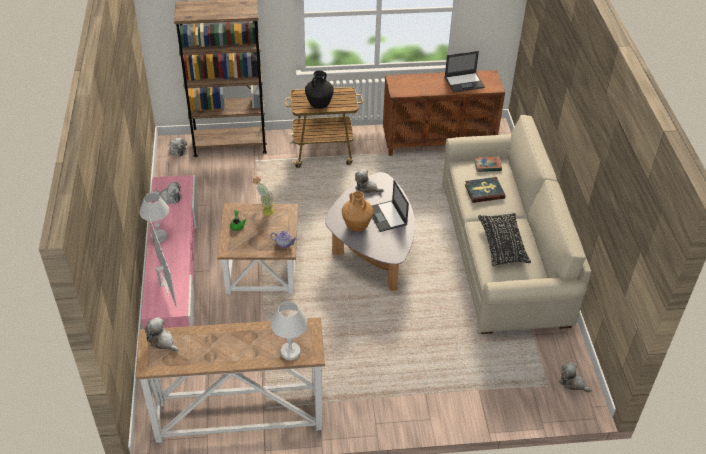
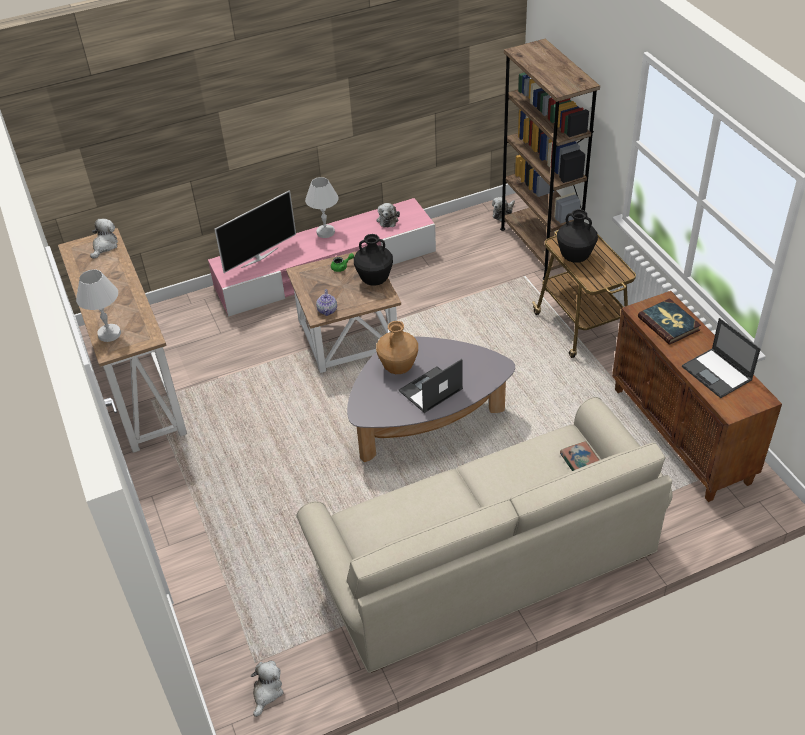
camera: 75 degrees right, 0 degrees up
(265, 211) = (375, 280): potted plant -> black vase
(367, 188) = (475, 358): plush toy -> none
(484, 191) = (522, 471): book -> book (669, 323)
(502, 245) = (418, 514): black pillow -> none

